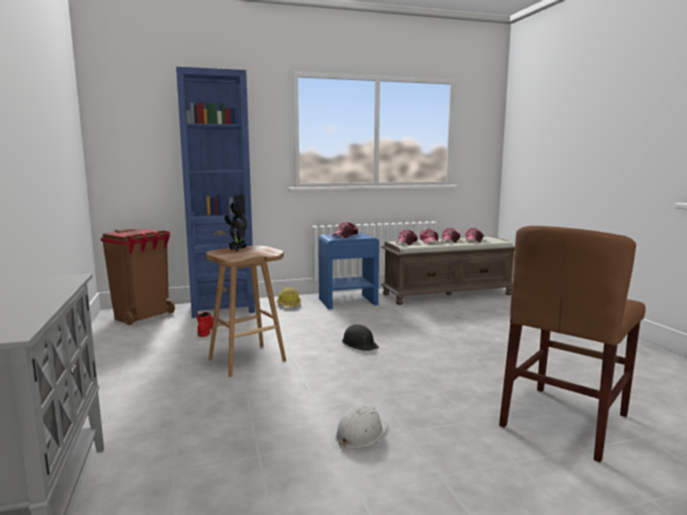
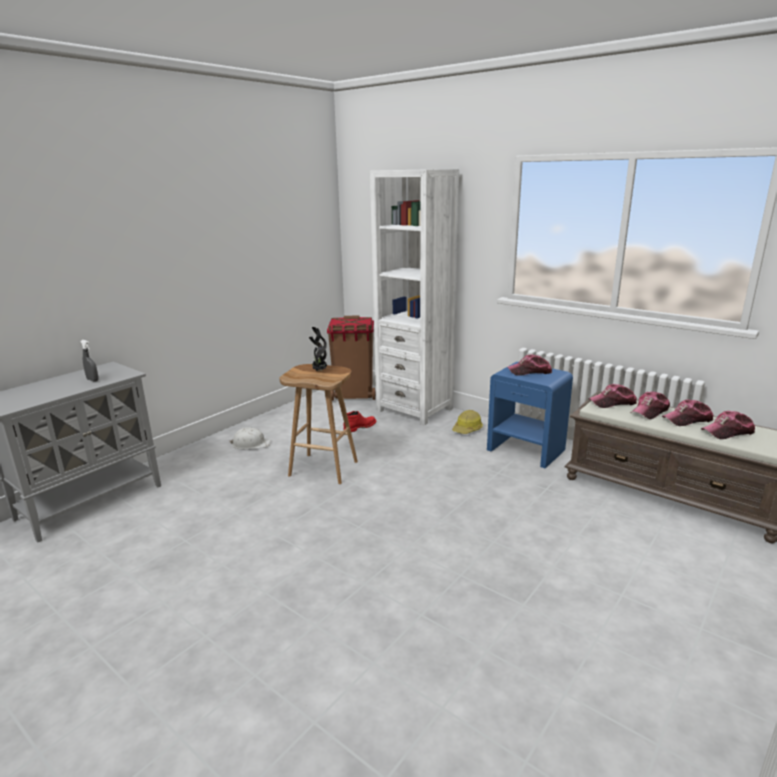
camera: 55 degrees right, 10 degrees up
(35, 290) = (93, 380): none -> grey spray bottle
(222, 307) = (414, 409): blue bookcase -> white bookcase
(359, 344) = (420, 501): black hard hat -> none
(360, 434) = (244, 571): white hard hat -> white hard hat (250, 444)
(565, 420) = (372, 694): brown chair -> none

